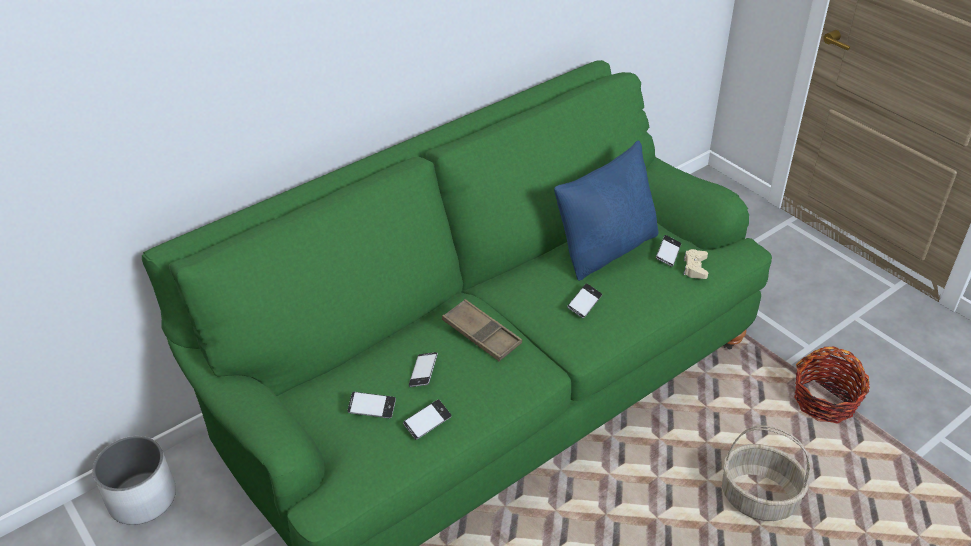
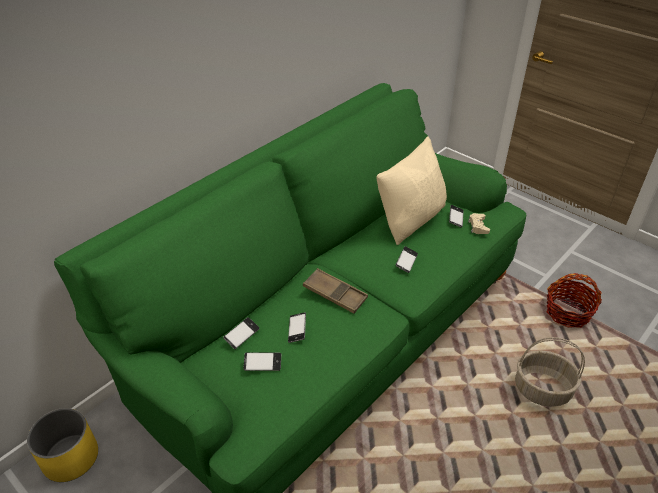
camera: 10 degrees left, 0 degrees up
(142, 498) = (71, 457): white planter -> yellow planter
(427, 422) = (309, 369): phone -> phone (241, 335)
(607, 249) = (411, 219): blue pillow -> beige pillow

